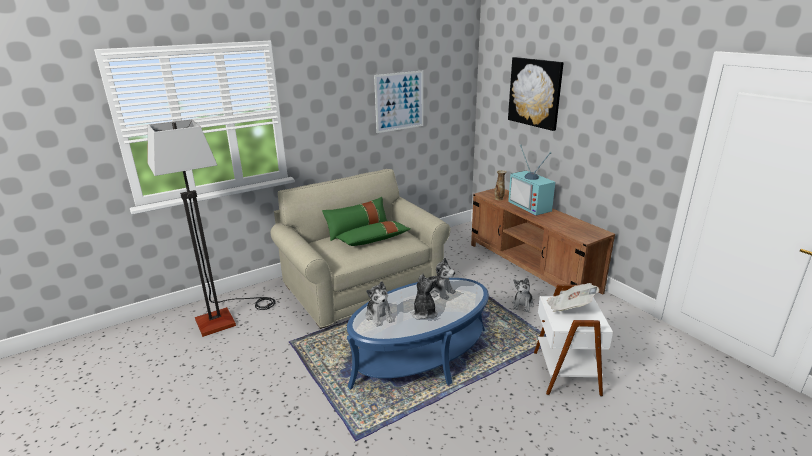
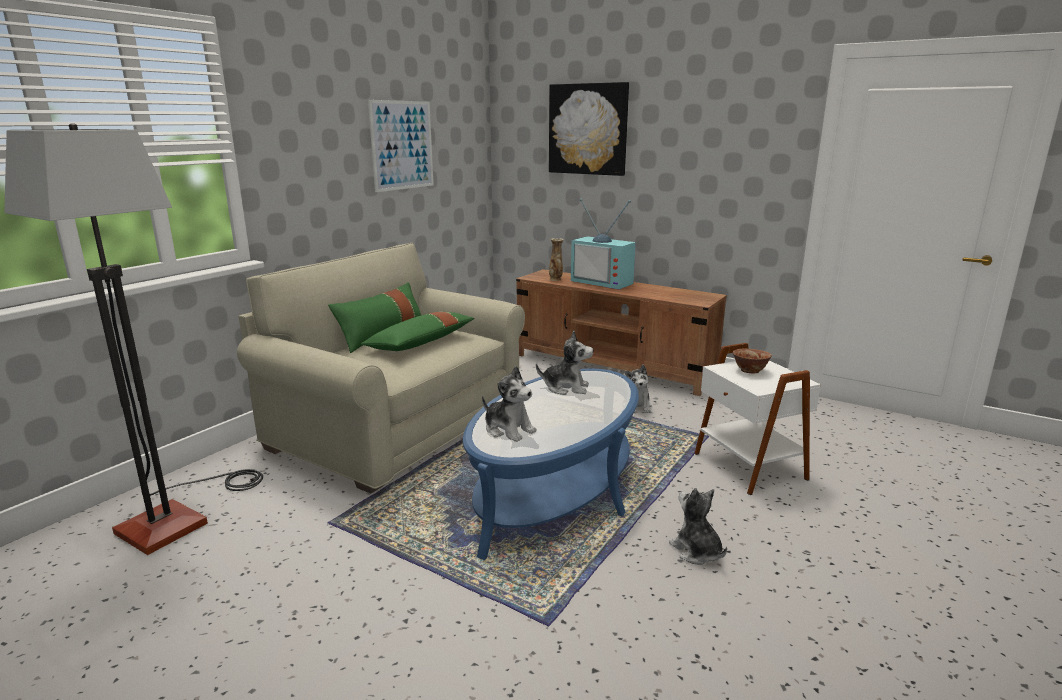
camera: 25 degrees left, 5 degrees down
(424, 313) = (569, 414): plush toy -> plush toy (696, 551)
(569, 307) = (749, 371): newspaper -> bowl

